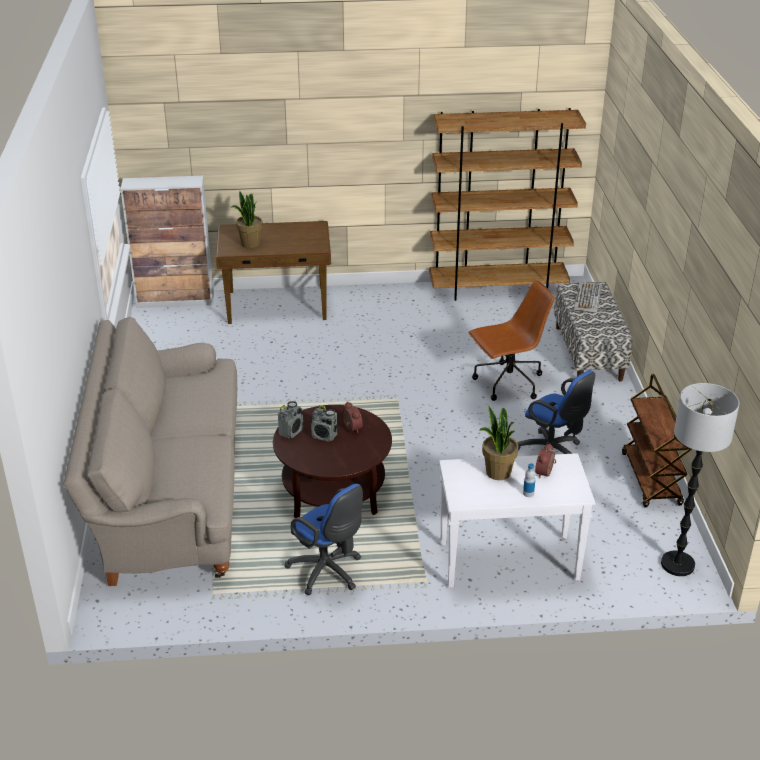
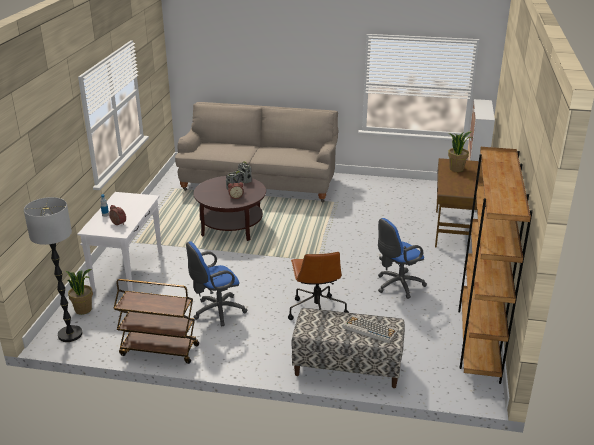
camera: 105 degrees right, 5 degrees down
(328, 573) = (165, 217): blue office chair -> blue office chair (397, 285)
(497, 472) = (132, 209): potted plant -> potted plant (83, 309)

